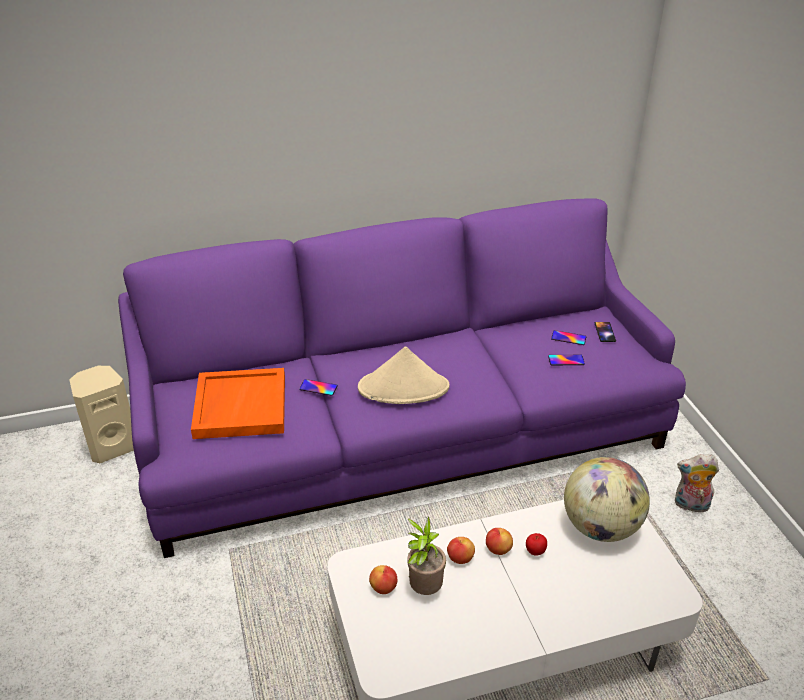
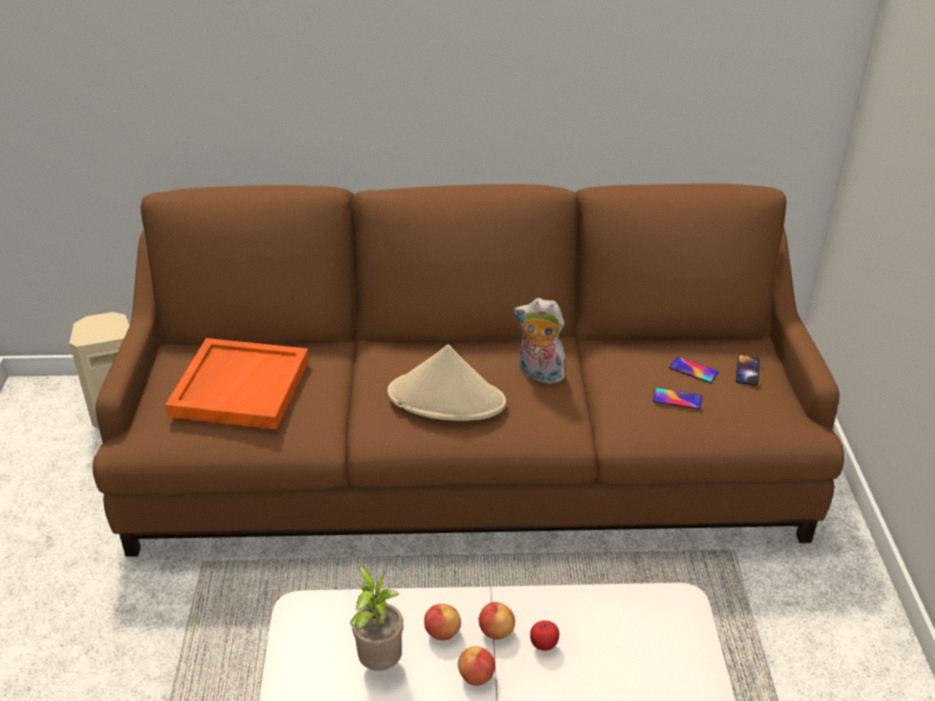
camera: 15 degrees right, 0 degrees up
(318, 387) = (344, 380): phone -> none
(383, 588) = (330, 649): apple -> apple (476, 676)
(403, 432) = (469, 458): purple sofa -> brown sofa
(601, 527) = (646, 631): globe -> none
(690, 505) = (820, 629): plush toy -> plush toy (539, 375)

